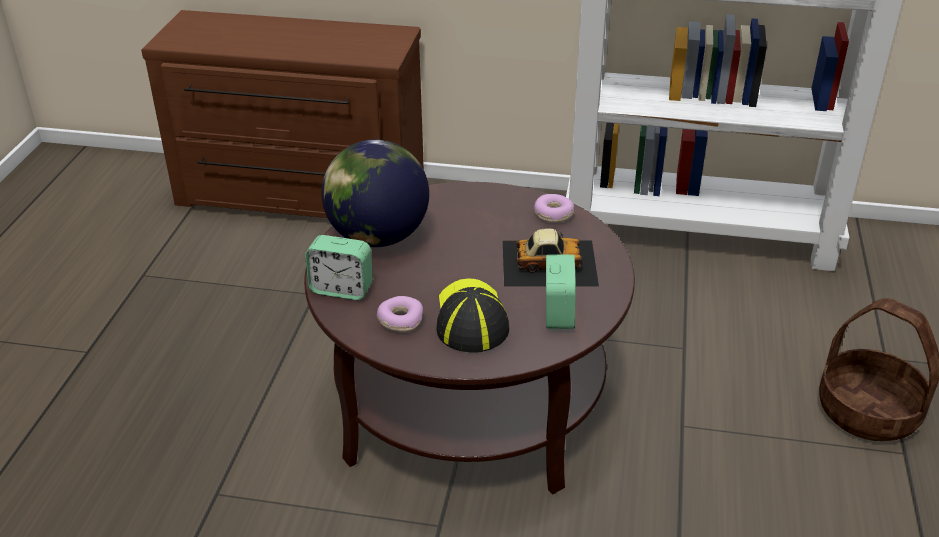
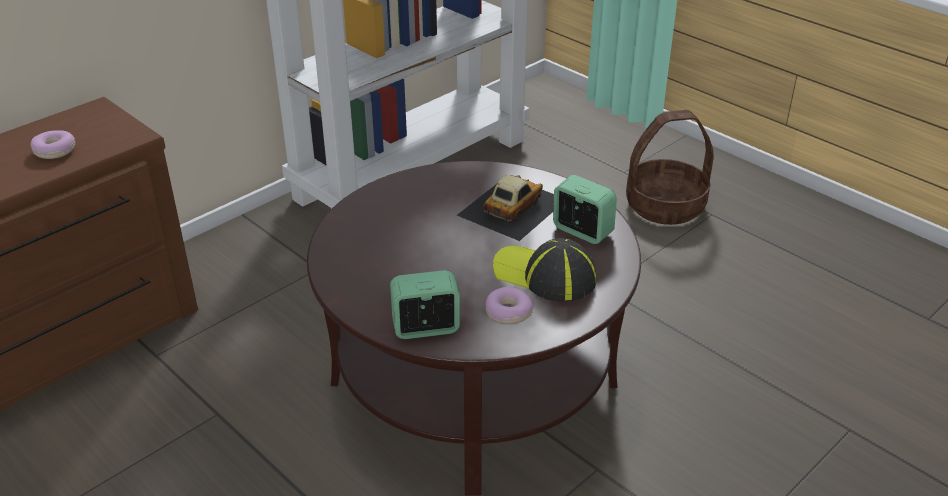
camera: 55 degrees left, 0 degrees up
(341, 289) = (426, 328): alarm clock -> alarm clock turned 150 degrees counterclockwise
(377, 237) = (370, 276): globe -> none
(553, 214) = (451, 177): donut -> donut (55, 151)

